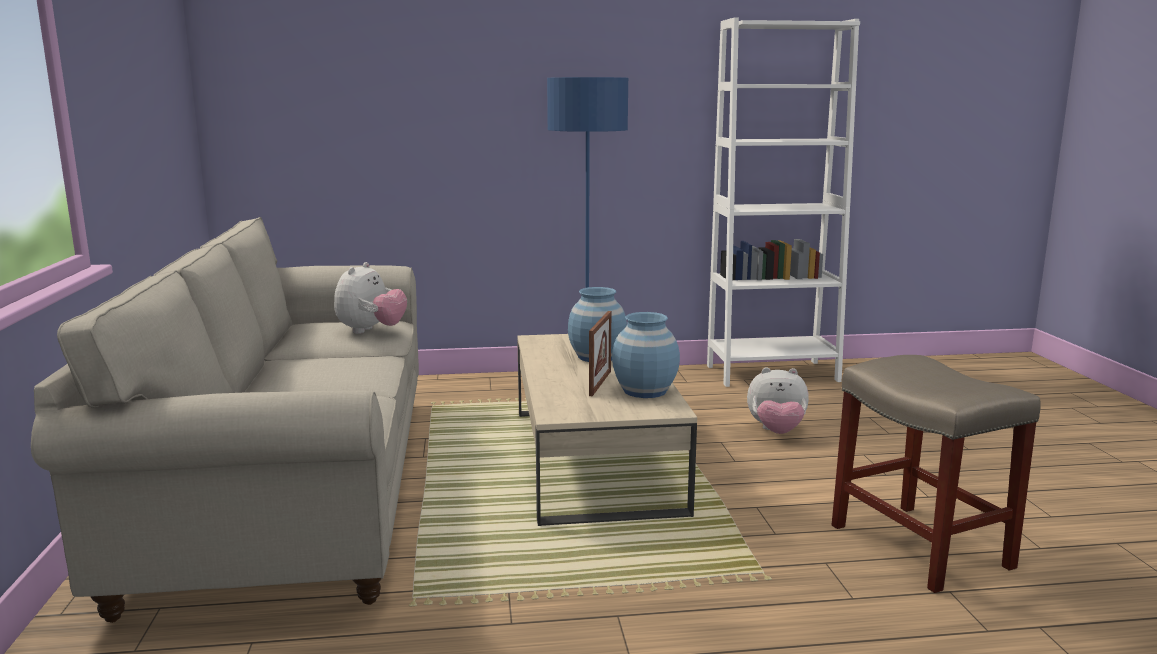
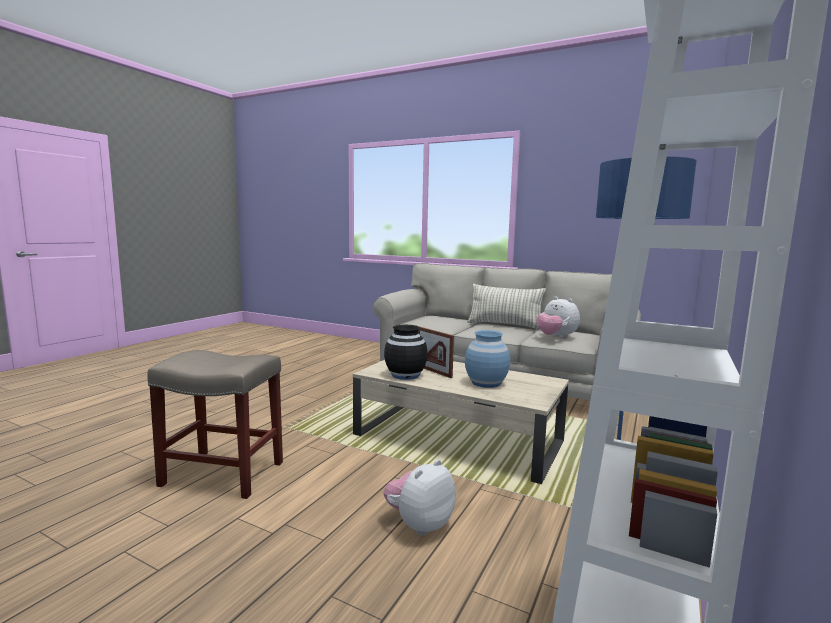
camera: 125 degrees right, 5 degrees down
(268, 374) = (504, 325): none -> pillow
(645, 391) = (405, 375): blue vase -> black vase

